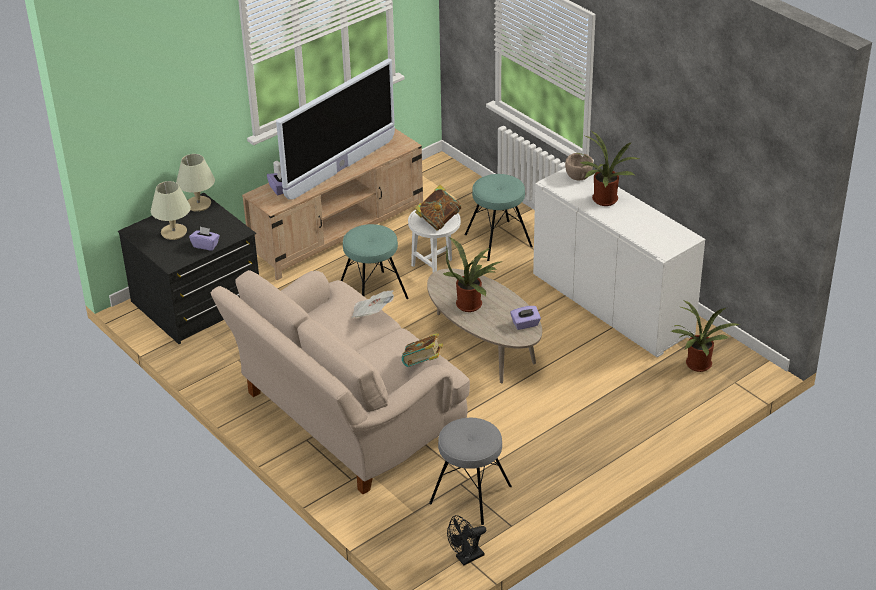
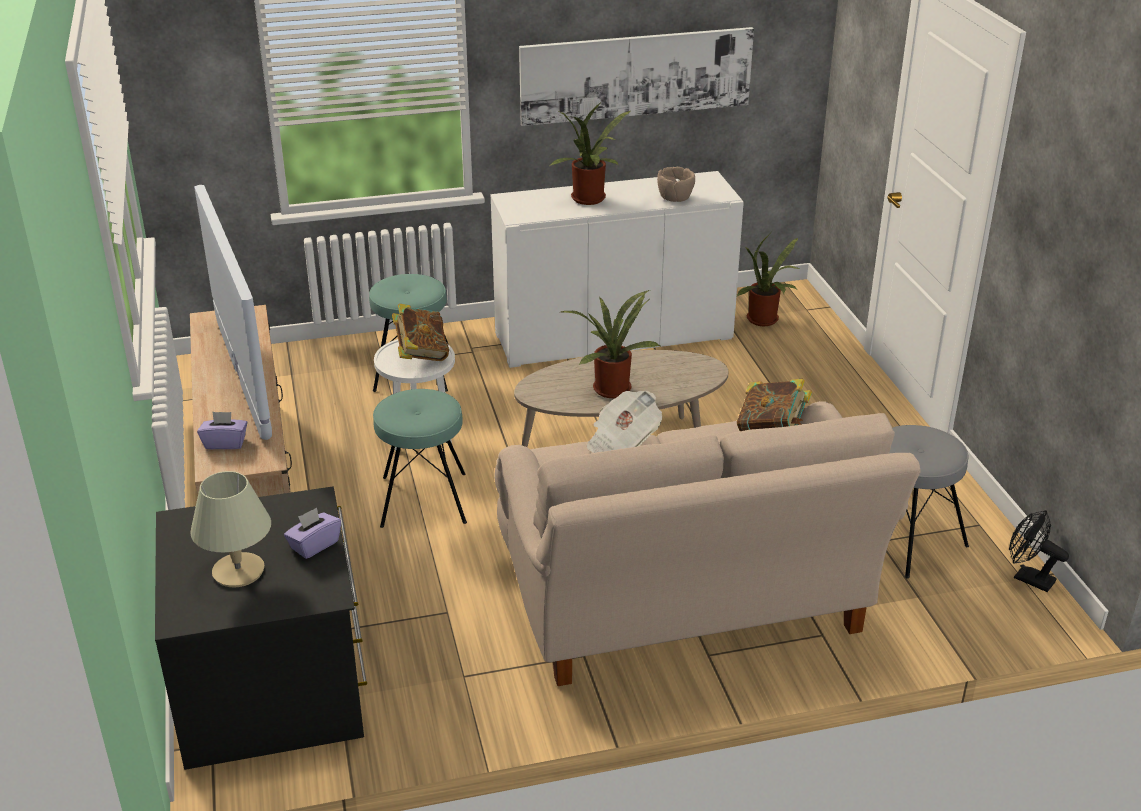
camera: 65 degrees left, 5 degrees down
(198, 204) = (187, 525): beige table lamp -> none
(466, 558) = (1027, 578): black fan -> black fan turned 135 degrees clockwise
(525, 324) = (685, 362): purple tissue box -> none
(578, 176) = (522, 200): brown bowl -> brown bowl (675, 198)
(682, 140) = (636, 75): none -> picture

